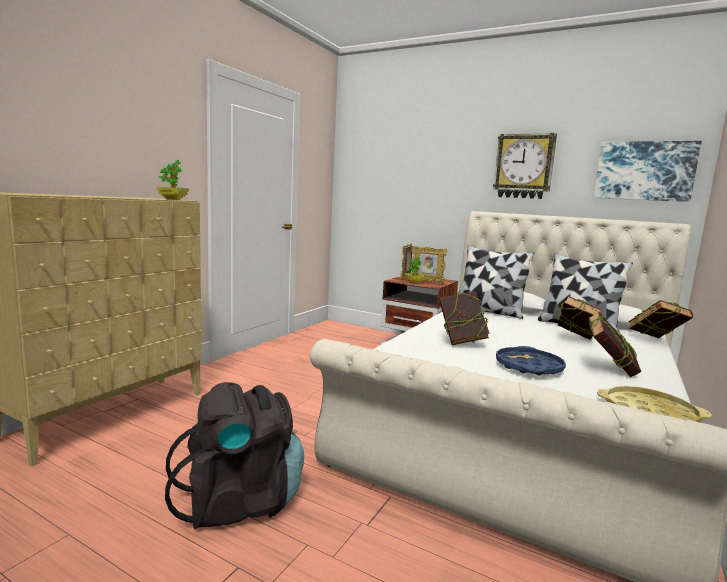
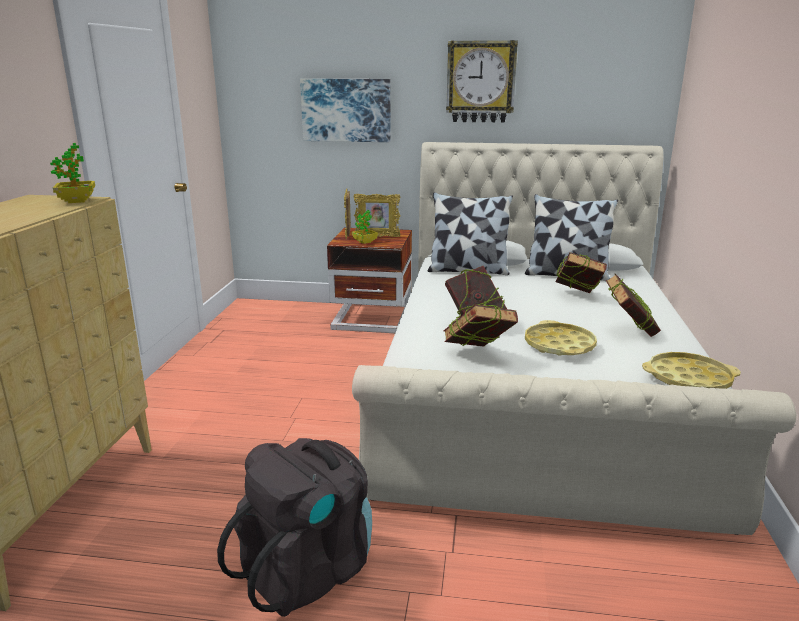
camera: 20 degrees left, 10 degrees up
(528, 367) = (559, 345): blue tray -> yellow tray
(644, 171) = (614, 86): picture -> picture (346, 110)
(655, 341) = (645, 282): book -> book (478, 355)

